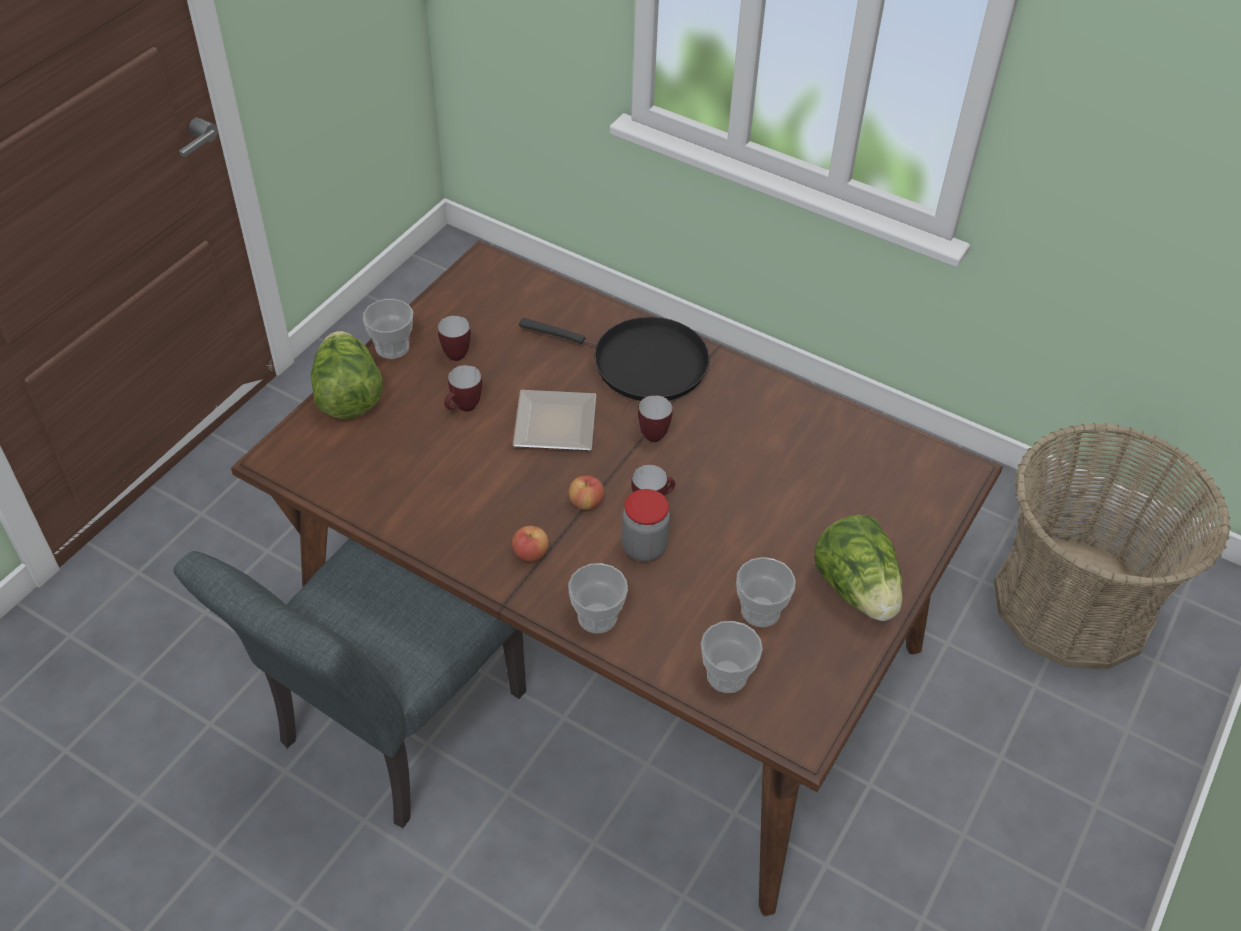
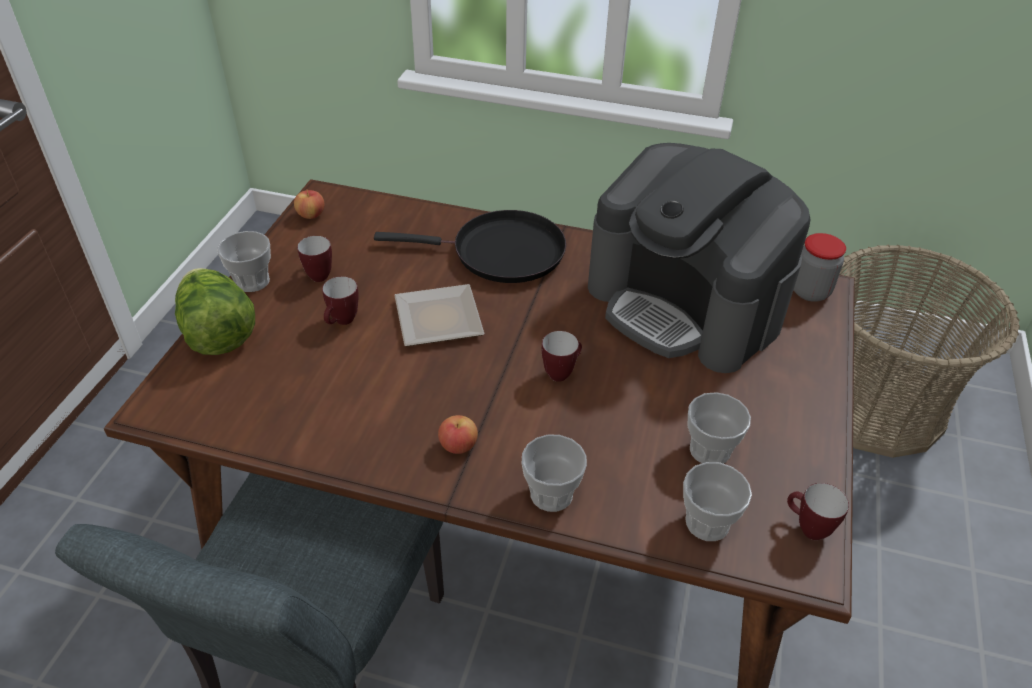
camera: 15 degrees left, 5 degrees down
(586, 502) = (496, 384): apple -> apple (311, 215)
(644, 547) = (570, 414): jar -> jar (810, 291)
(650, 433) = (533, 309): mug -> mug (806, 528)
(805, 460) = (685, 305): none -> coffee machine
(857, 589) = (789, 409): lettuce -> none

